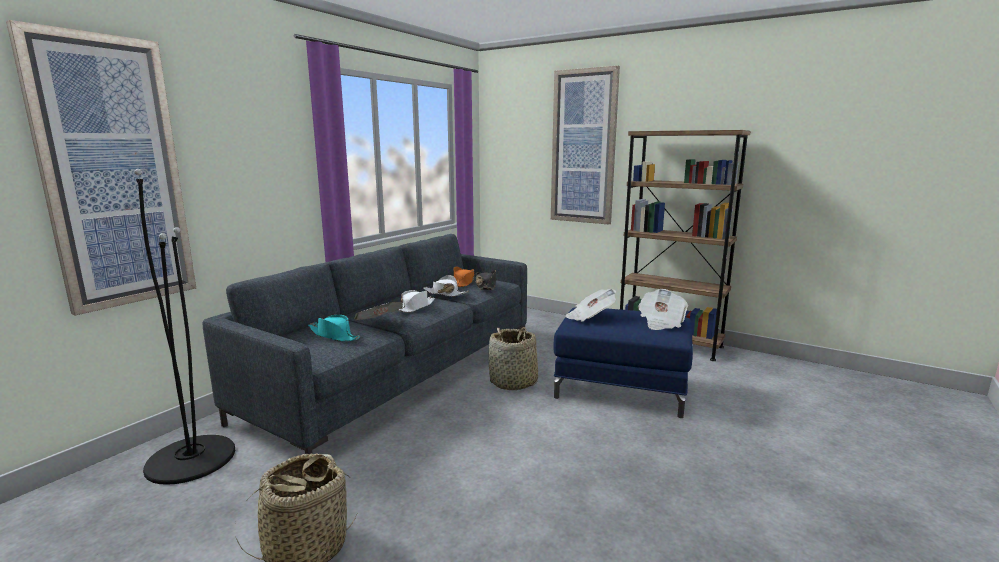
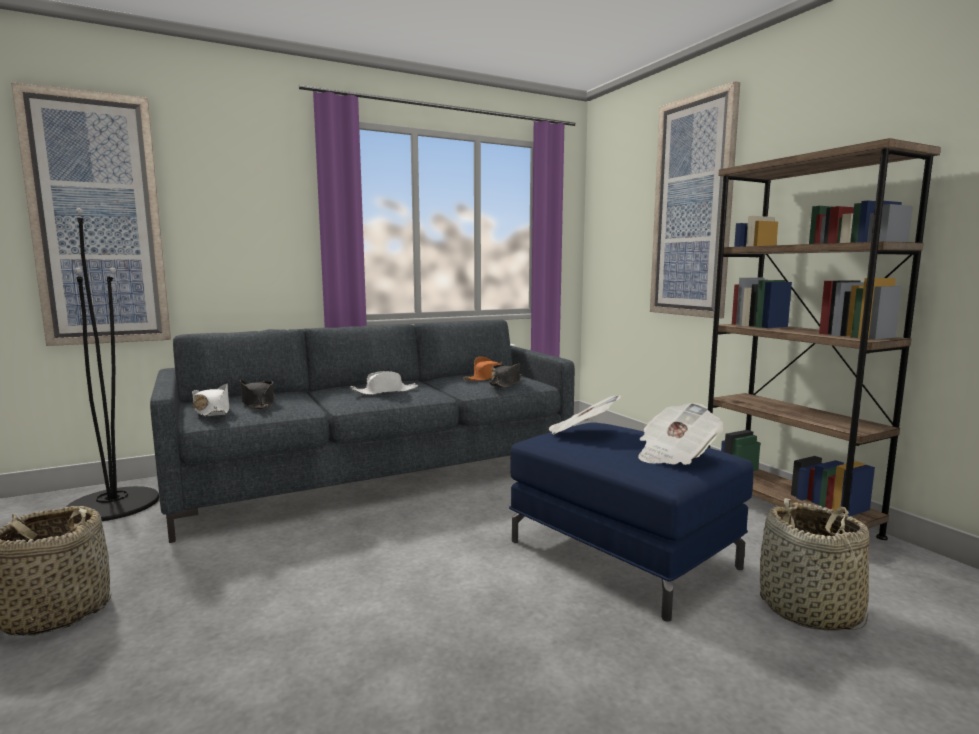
camera: 30 degrees right, 5 degrees down
(334, 335) = (258, 403): turquoise hat -> black hat
(379, 324) = (319, 401): newspaper -> none
(445, 293) = (446, 385): white hat -> white hat (212, 411)
(513, 382) = (487, 511): basket -> basket (809, 610)

